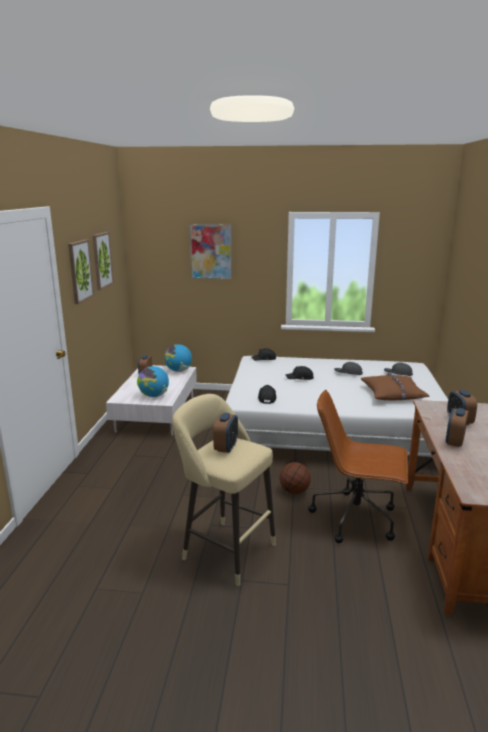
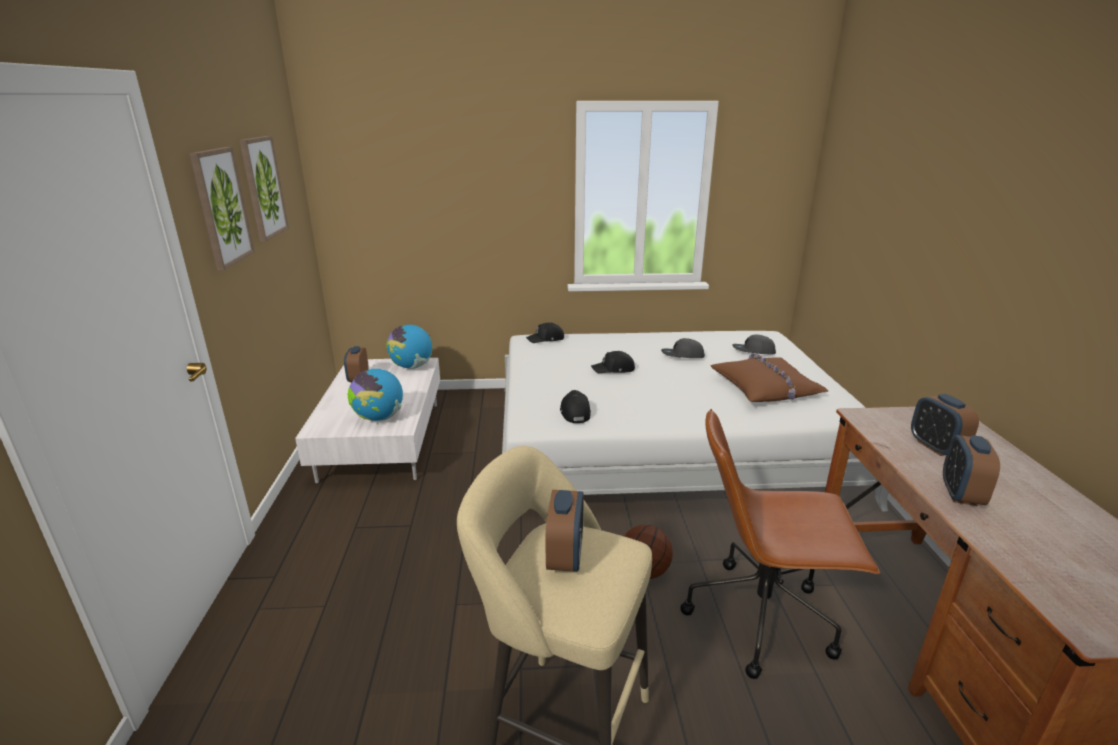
camera: 10 degrees left, 5 degrees up
(211, 251) = (451, 170): picture -> none

